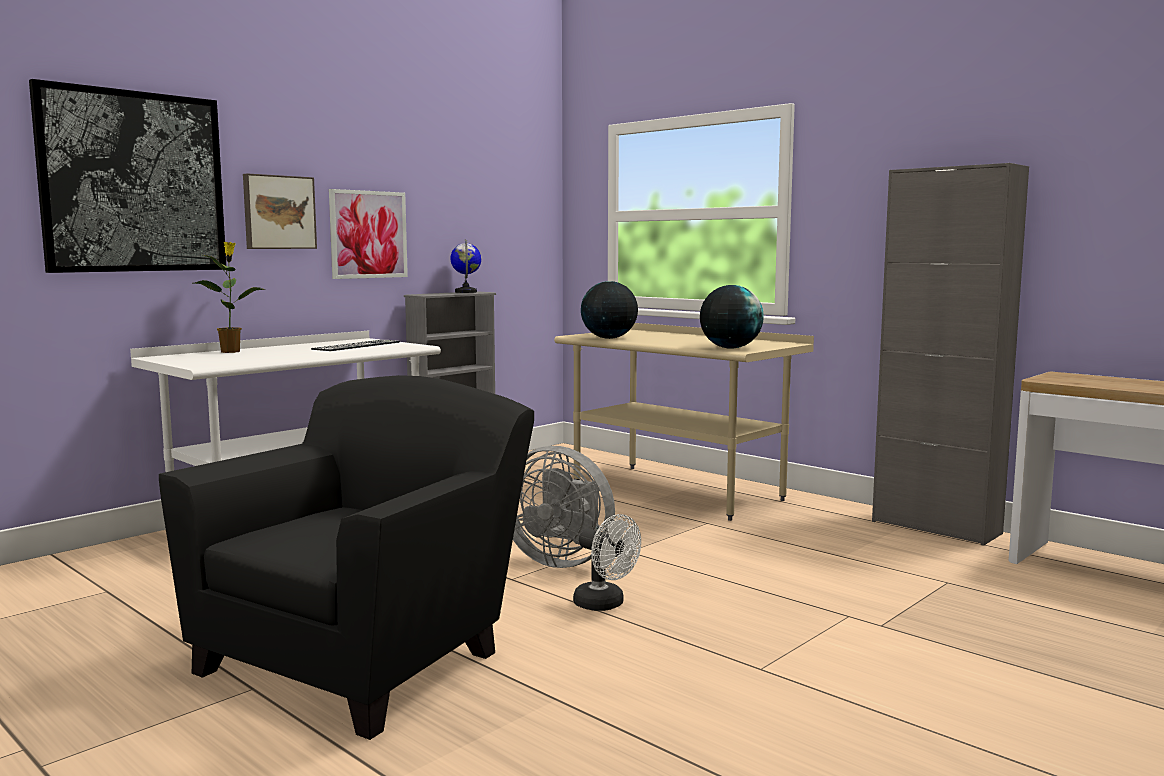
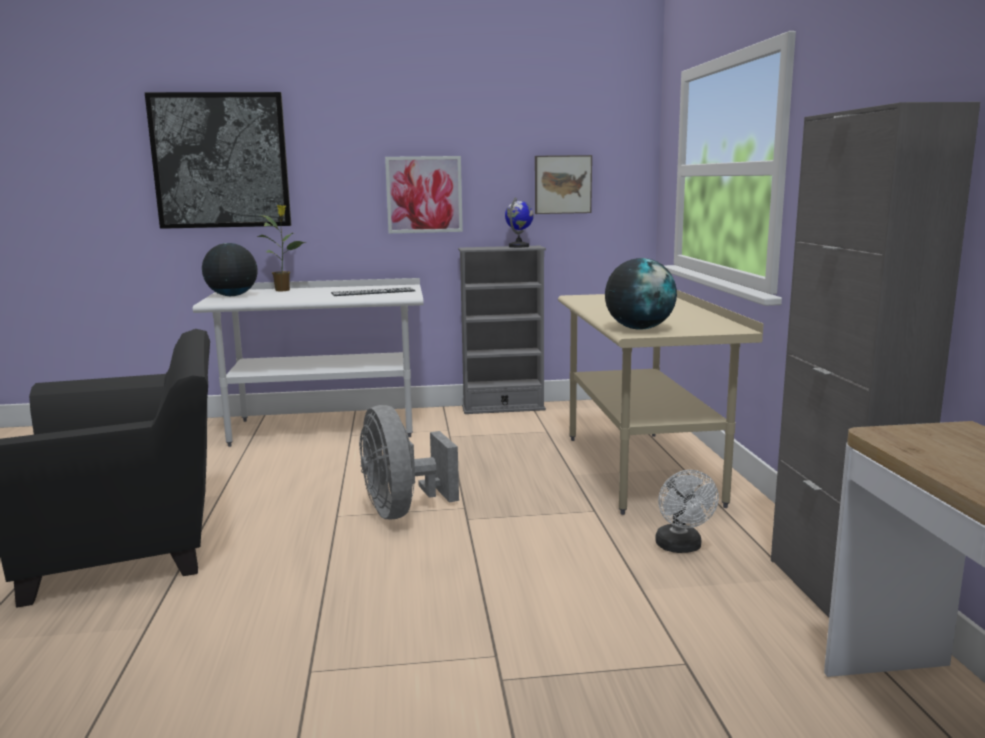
camera: 40 degrees right, 5 degrees up
(278, 212) = (338, 178): picture -> picture (562, 184)
(605, 605) = (343, 562): white fan -> white fan (681, 547)
(609, 338) = (588, 303): globe -> globe (232, 296)

